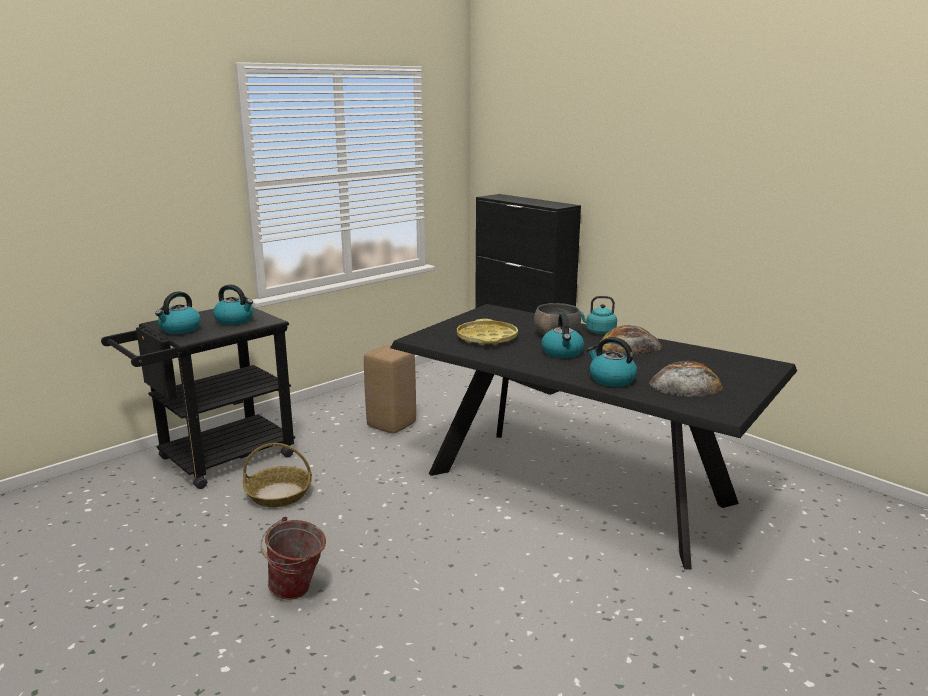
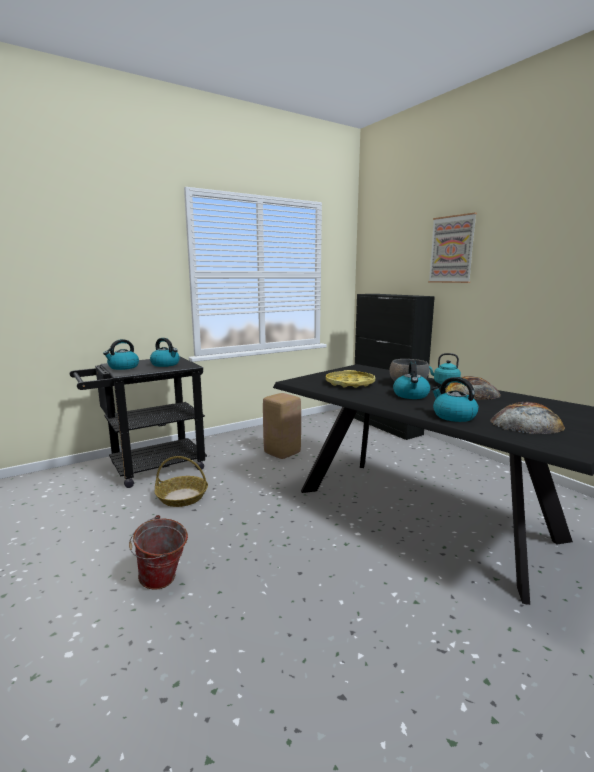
camera: 10 degrees right, 5 degrees down
(601, 146) = (452, 249): none -> picture

